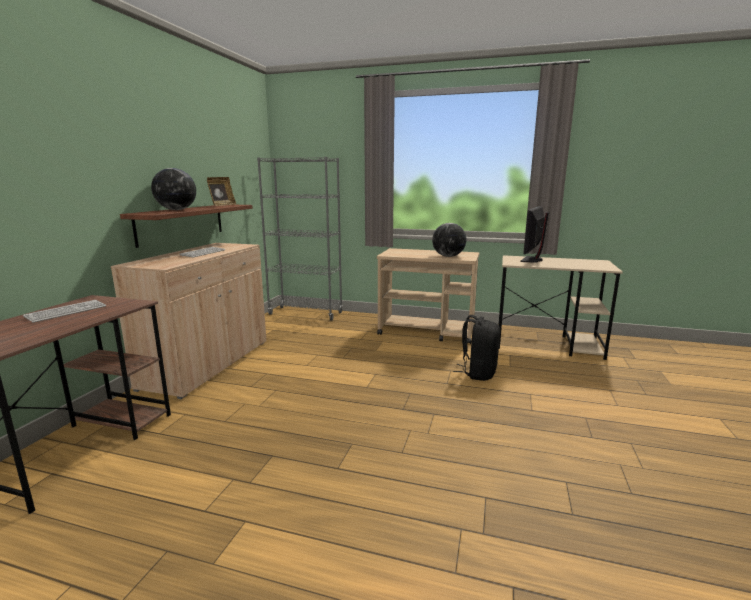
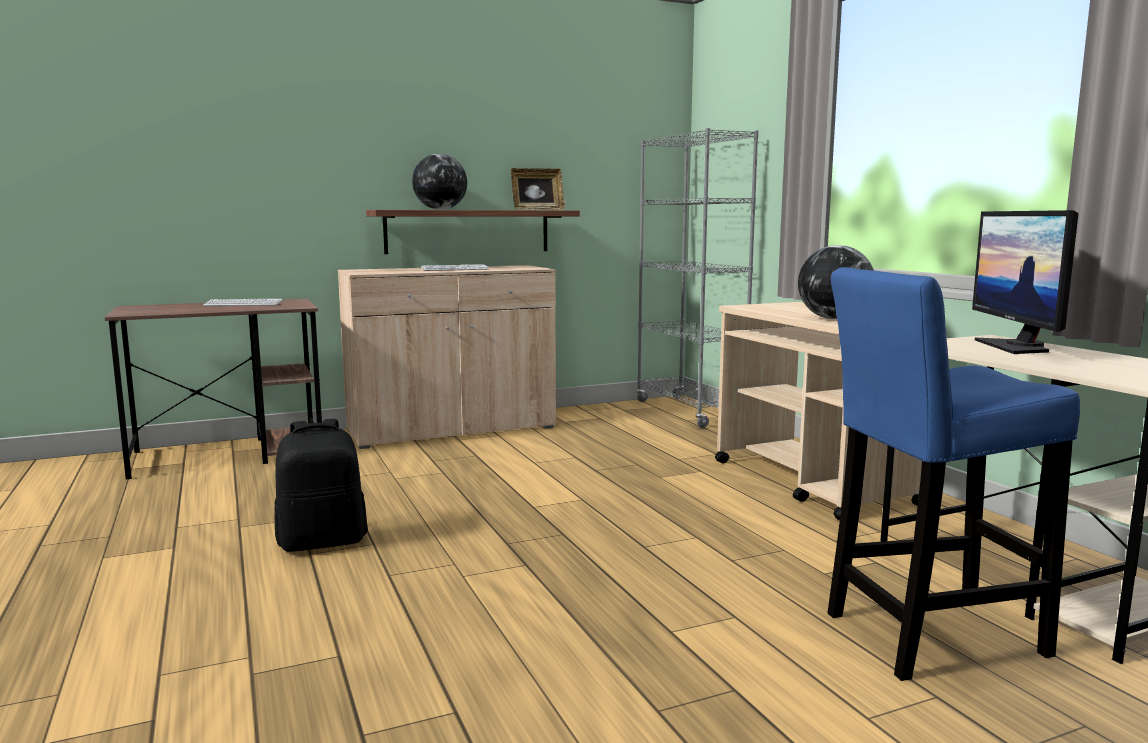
camera: 50 degrees right, 5 degrees down
(478, 373) = (733, 557): black backpack -> black backpack (323, 541)
(532, 260) = (1016, 347): monitor -> monitor turned 75 degrees counterclockwise
(570, 373) = (925, 636): none -> blue stool

